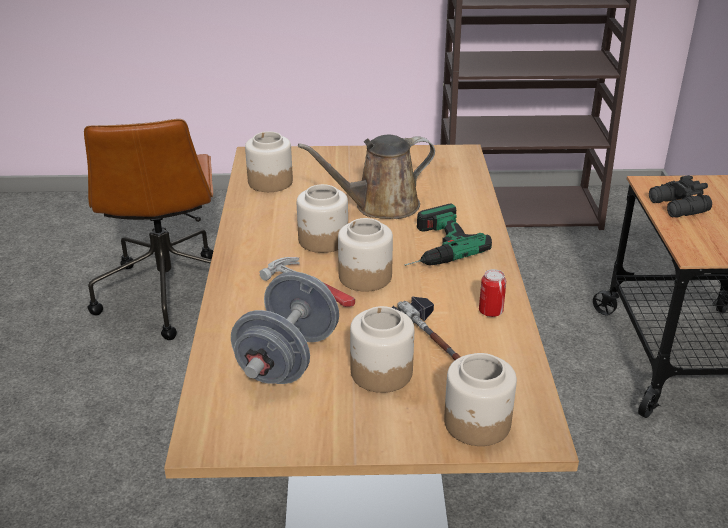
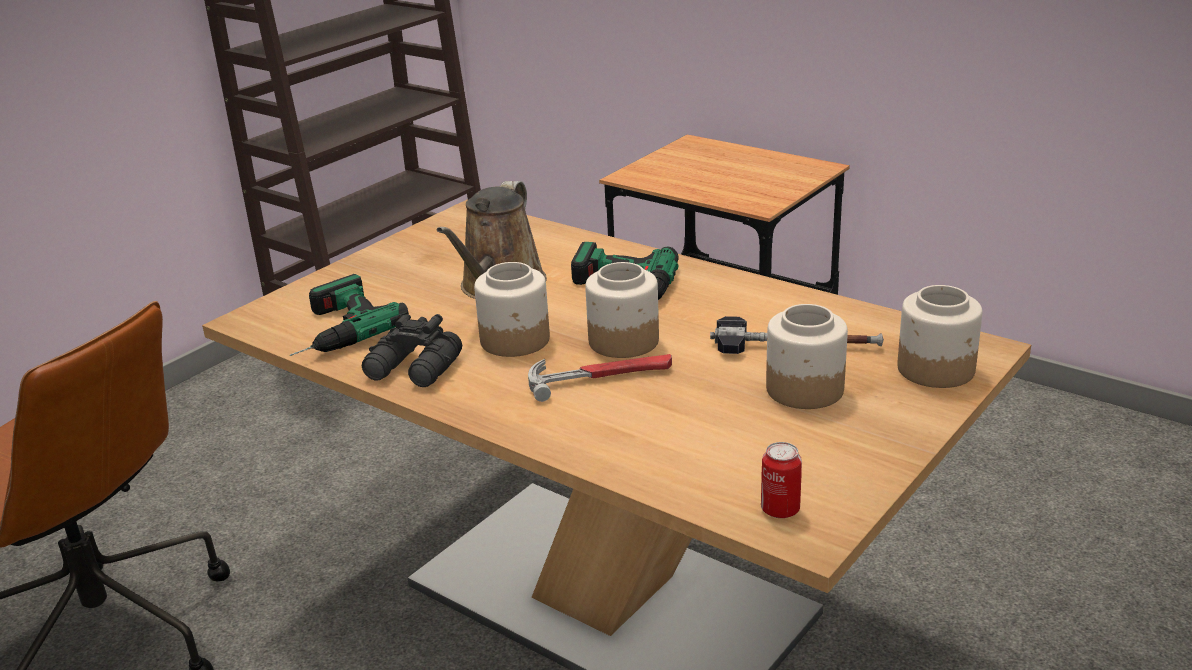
camera: 50 degrees left, 5 degrees down
(270, 182) = (331, 330): jar -> power drill
(288, 358) = (716, 434): grey dumbbell -> none
(490, 311) = (772, 301): can -> can (780, 509)
(677, 207) = (683, 182): black binoculars -> black binoculars (415, 369)

